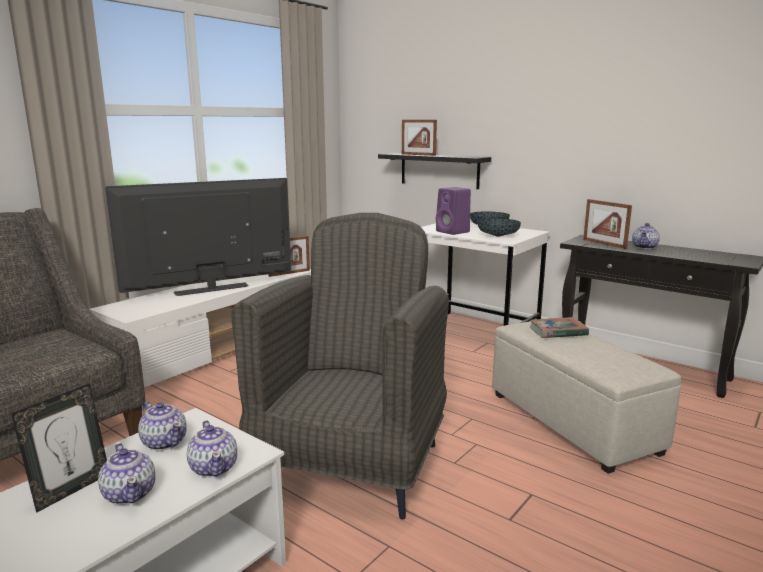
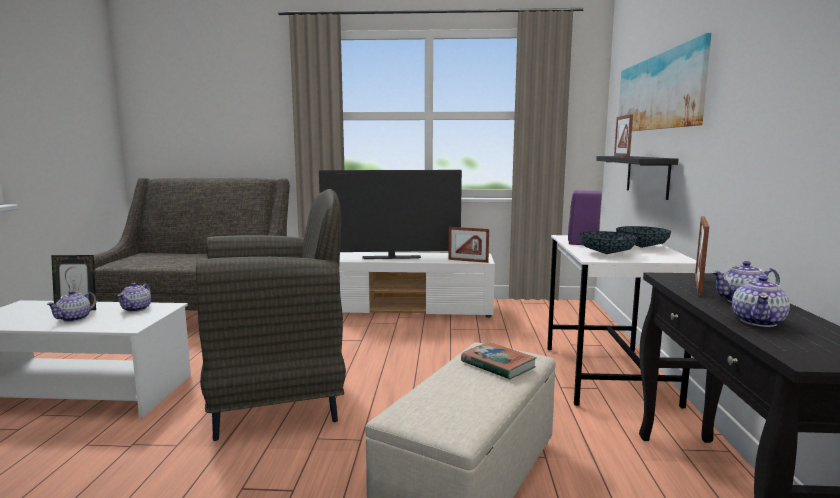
camera: 55 degrees right, 5 degrees down
(211, 289) = (391, 257): television -> television turned 150 degrees clockwise
(214, 467) = (108, 324): teapot -> teapot (758, 321)
(451, 102) = (659, 92): none -> picture

